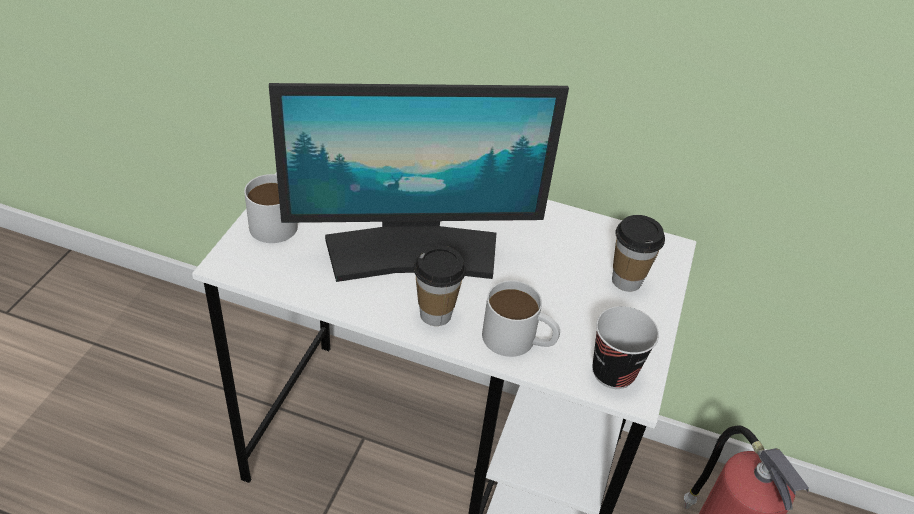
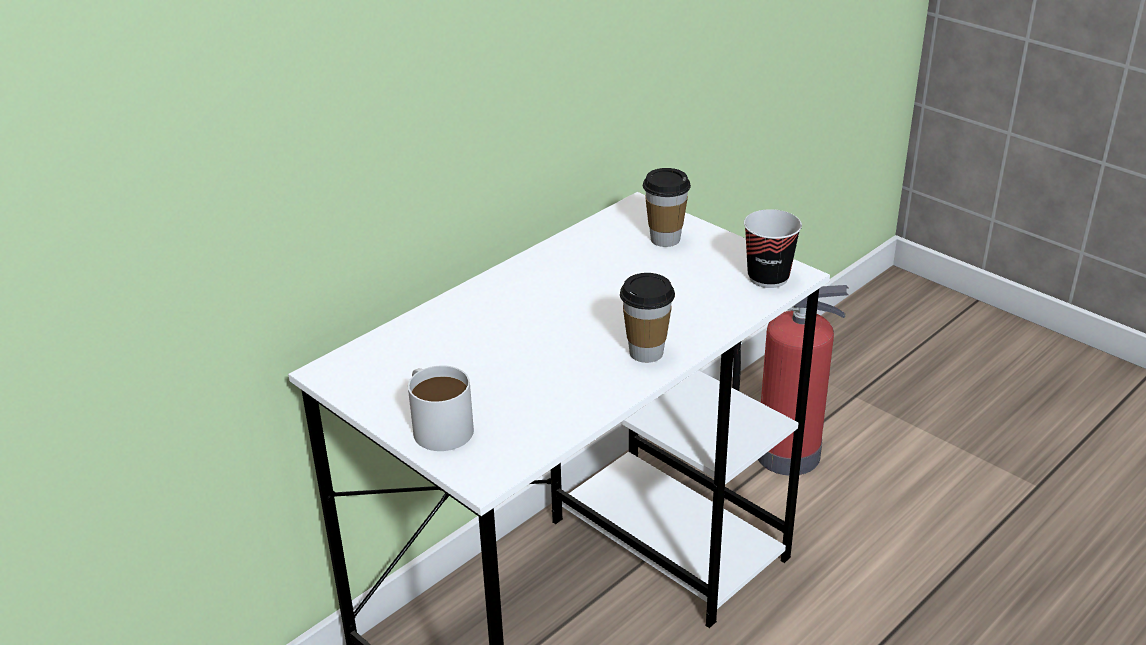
camera: 60 degrees left, 10 degrees down
(412, 252) = (550, 346): monitor -> none
(518, 340) = (705, 314): white mug -> none

